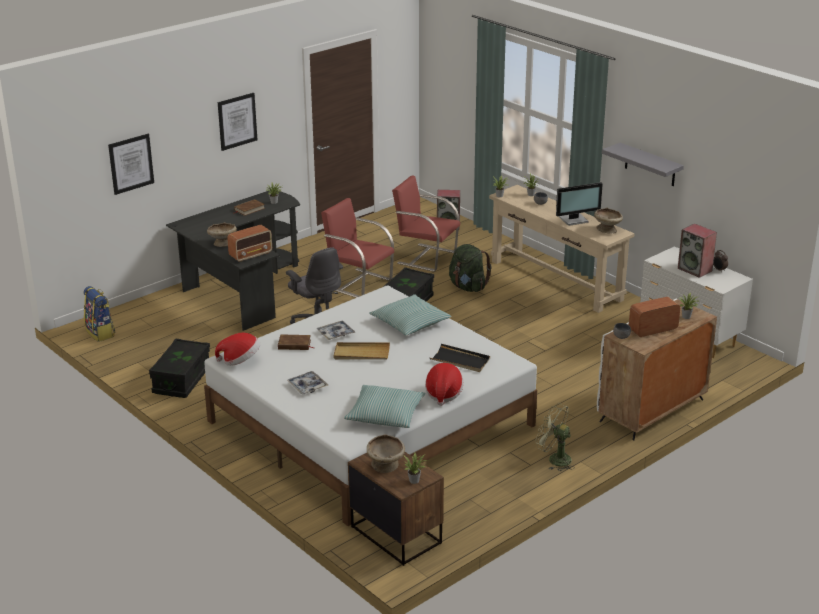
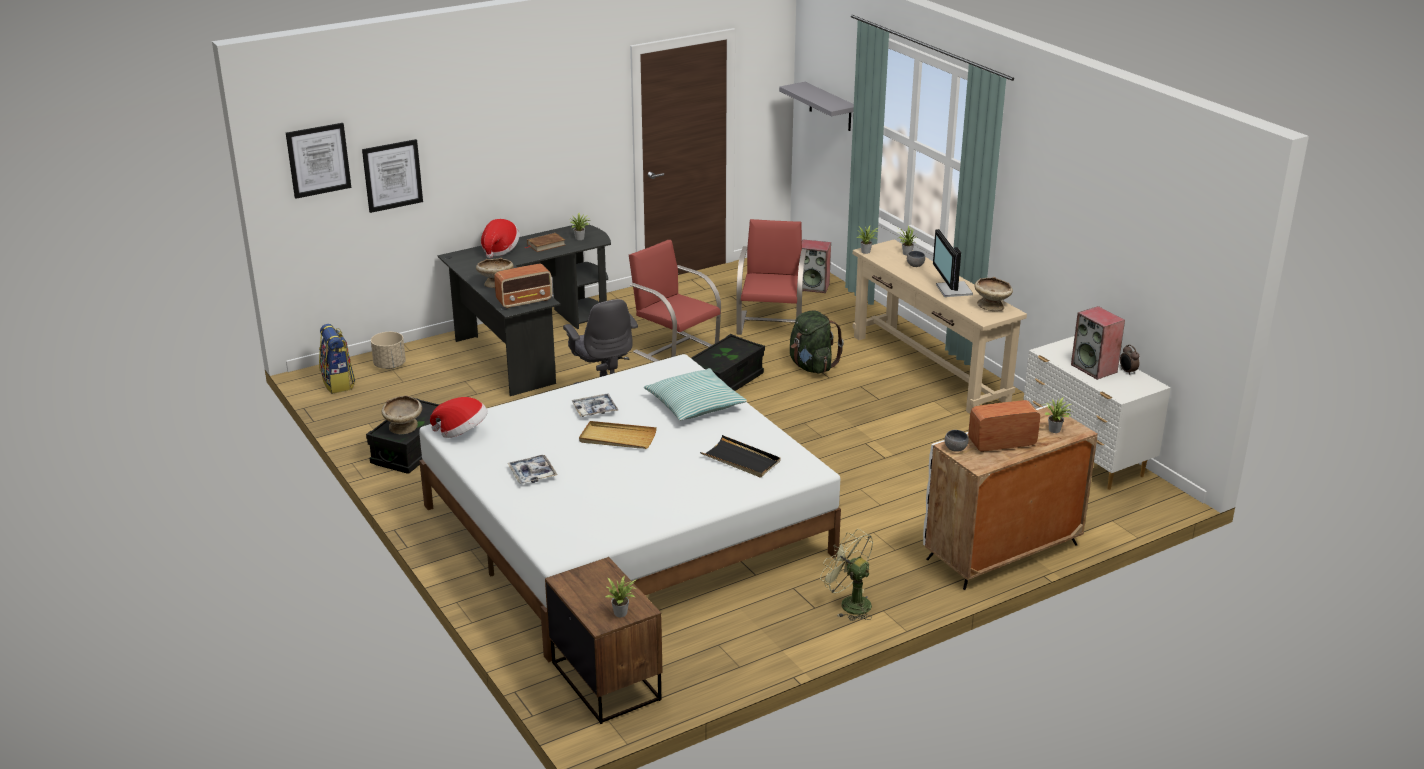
camera: 10 degrees right, 0 degrees up
(137, 315) = (390, 365): none -> beige planter
(237, 121) = (538, 132): picture -> picture (318, 160)
(294, 345) = (537, 419): brown book -> none
(385, 414) = (616, 521): pillow -> none
(386, 466) = (592, 589): beige bowl -> beige bowl (404, 428)
(426, 257) = (771, 324): red chair -> red chair turned 60 degrees clockwise
(443, 393) = (702, 501): hat -> hat (499, 250)
(574, 220) = (952, 290): monitor -> monitor turned 90 degrees clockwise
(650, 165) = (1052, 224): grey shelf -> grey shelf (830, 107)

